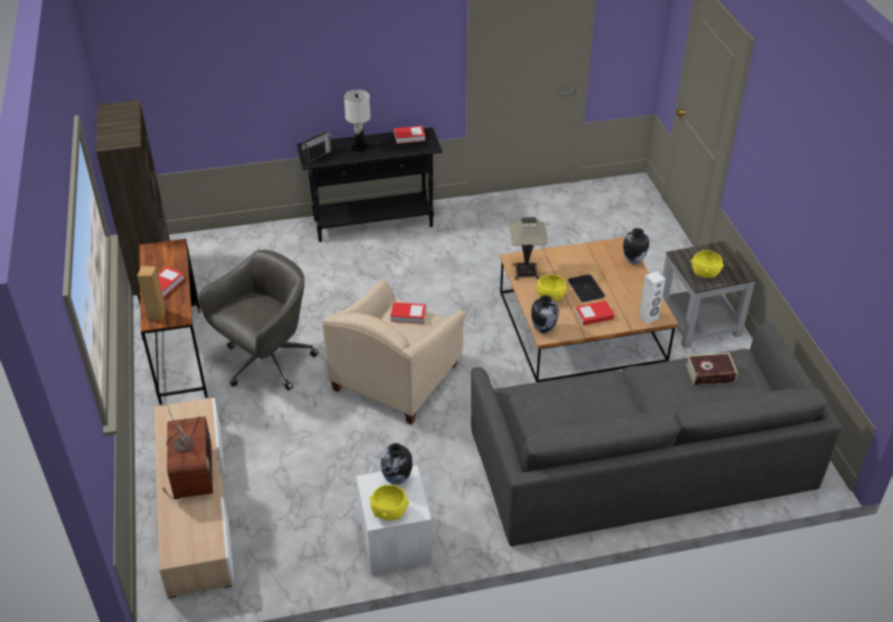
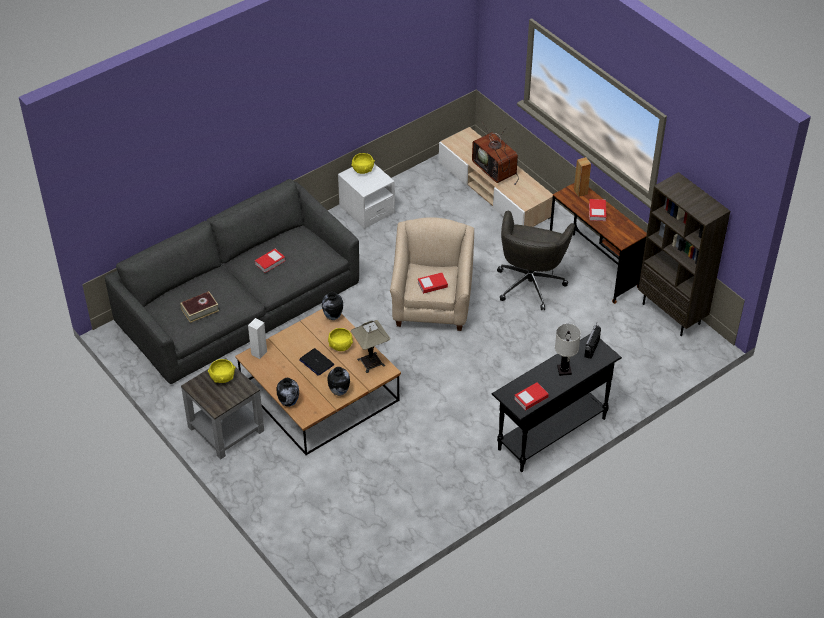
camera: 155 degrees right, 5 degrees up
(397, 480) = (369, 186): vase -> vase (339, 392)
(594, 316) = (300, 340): book -> book (270, 262)

